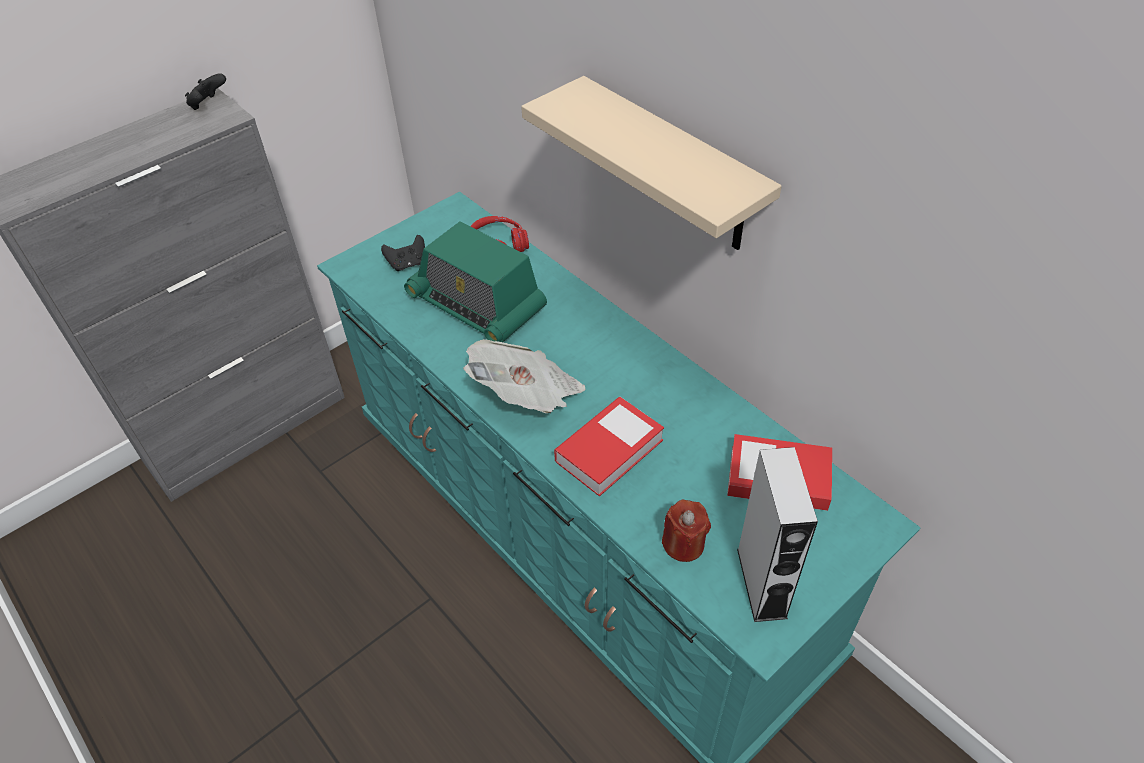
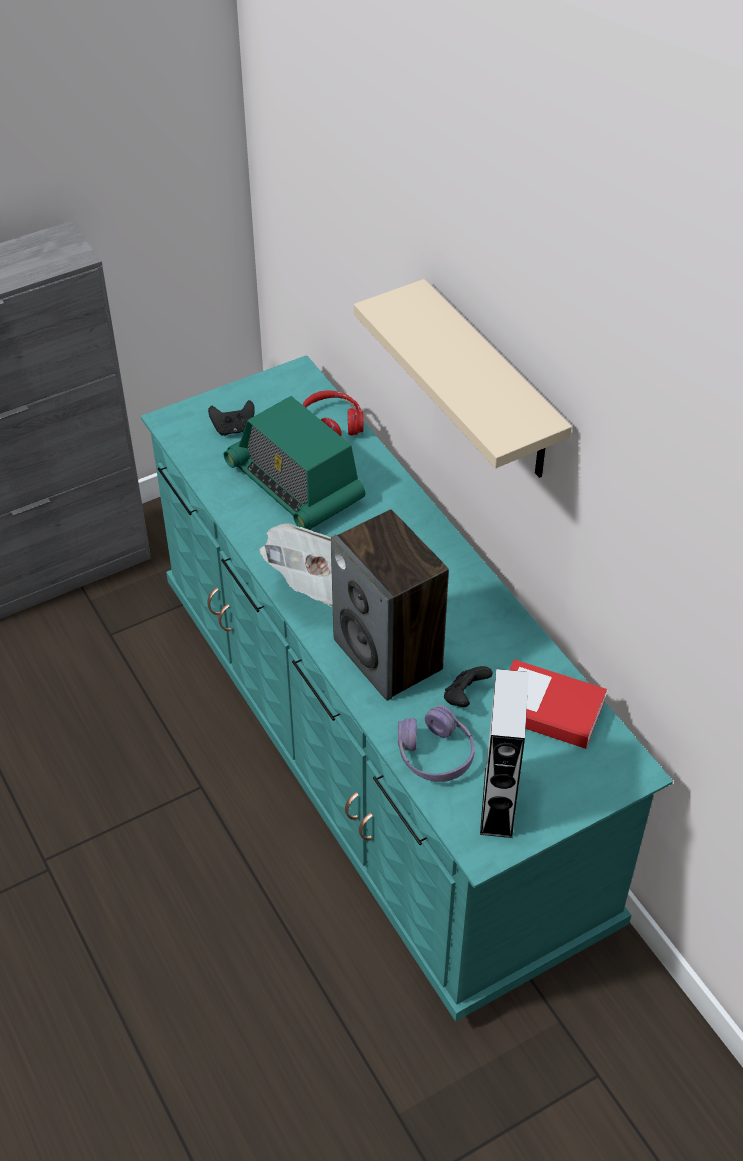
camera: 10 degrees right, 0 degrees up
(208, 104) = (59, 239): black game controller -> black game controller (465, 697)
(609, 451) = (389, 655): book -> speaker
(683, 544) = (435, 754): red candle -> purple headphones

